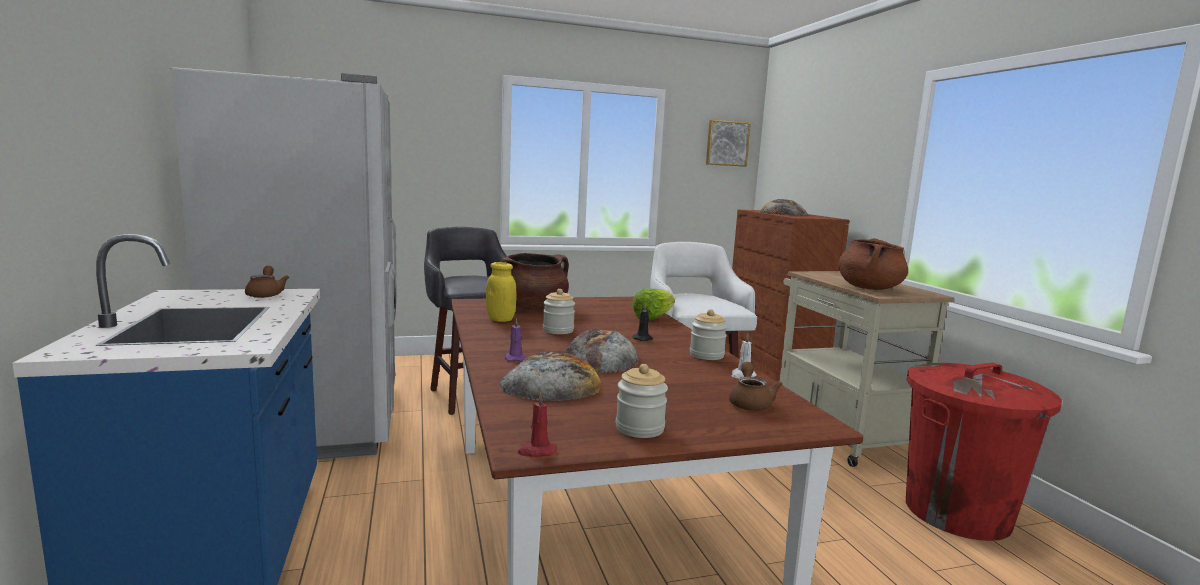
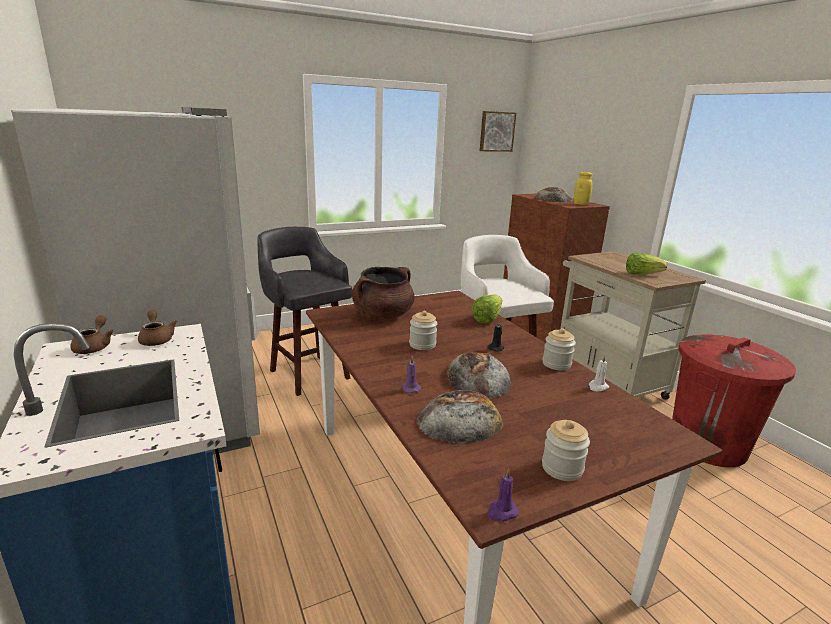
camera: 10 degrees left, 10 degrees up
(501, 319) = (366, 335): yellow jar -> yellow jar (580, 204)
(537, 451) = (501, 512): red candle -> purple candle
(750, 402) = (623, 421): brown teapot -> brown teapot (94, 346)
(869, 288) = (641, 274): brown cooking pot -> lettuce

